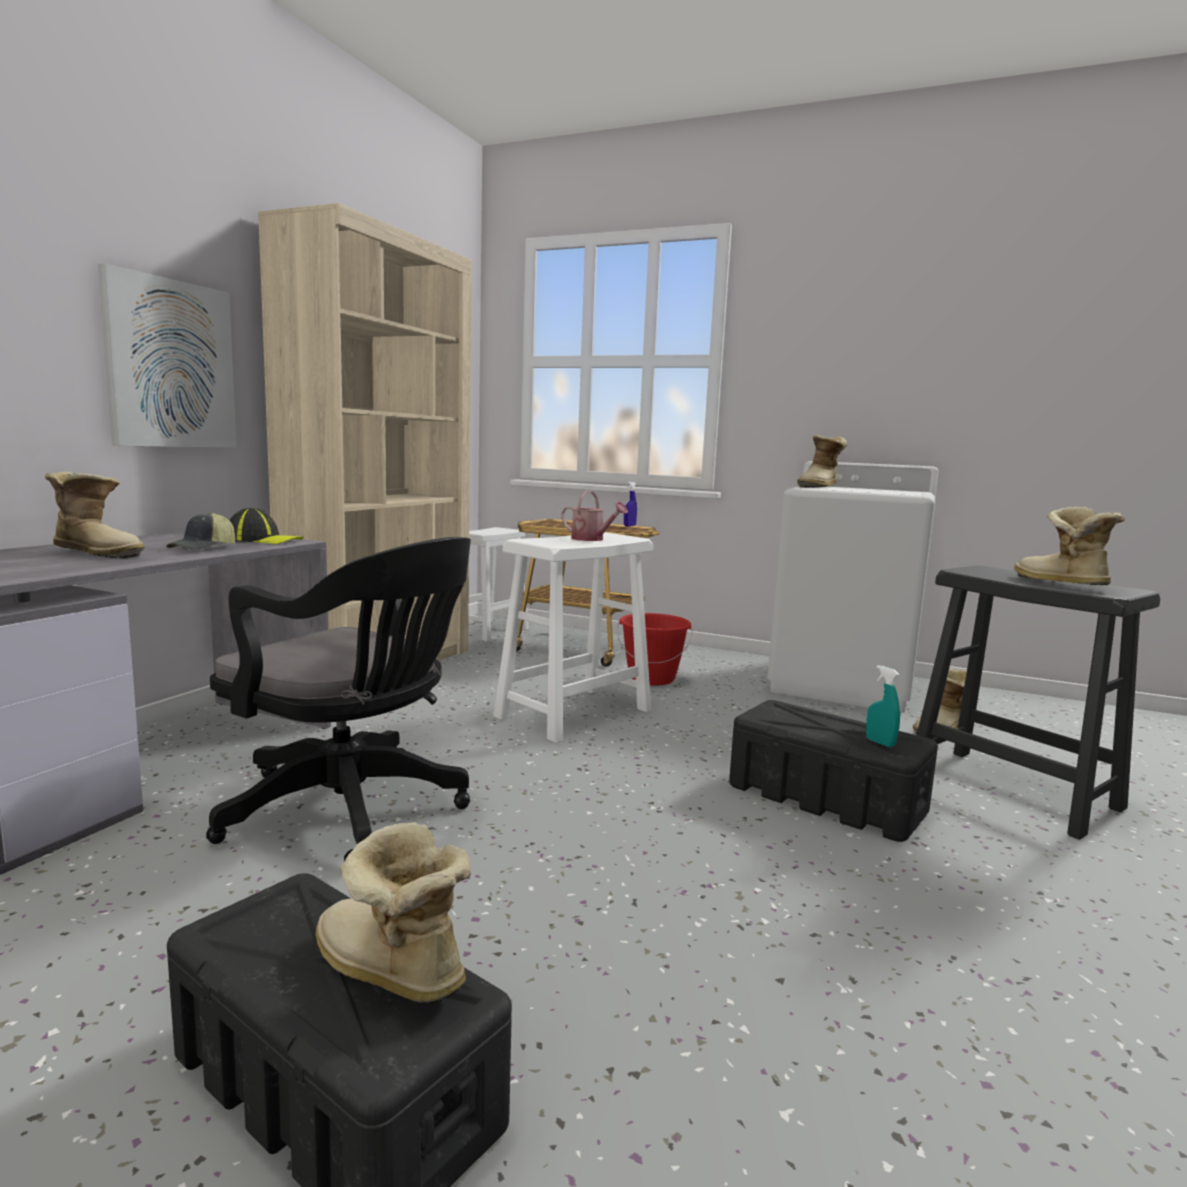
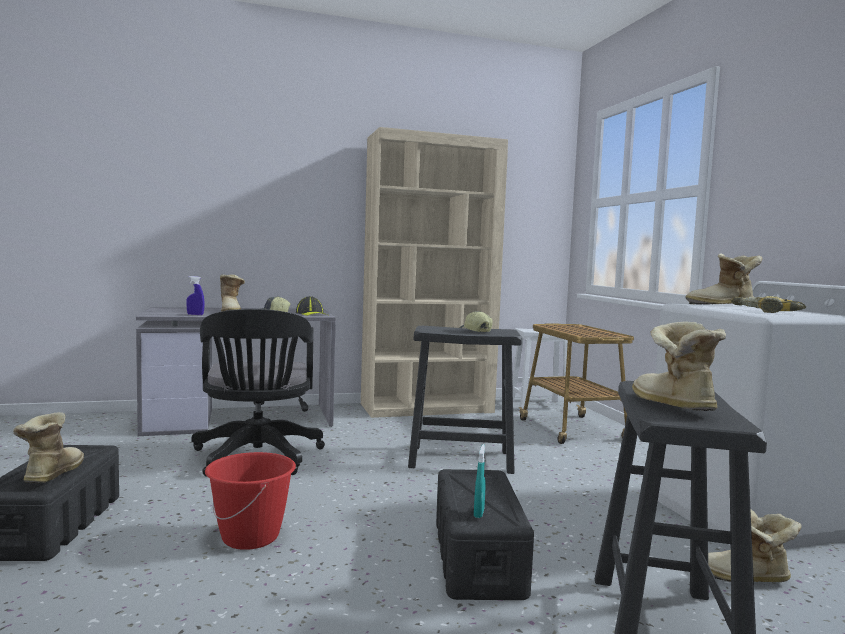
camera: 50 degrees right, 5 degrees down
(170, 364) = (307, 223): picture -> none
(573, 714) = (460, 459): white stool -> black stool
(591, 539) = (475, 331): watering can -> cap
(629, 526) = (614, 333): blue spray bottle -> blue spray bottle (195, 314)
(652, 678) = (572, 459): red bucket -> red bucket (251, 537)
(886, 491) = (765, 311): none -> power drill
(1059, 584) = (670, 405): boot -> boot turned 45 degrees counterclockwise

